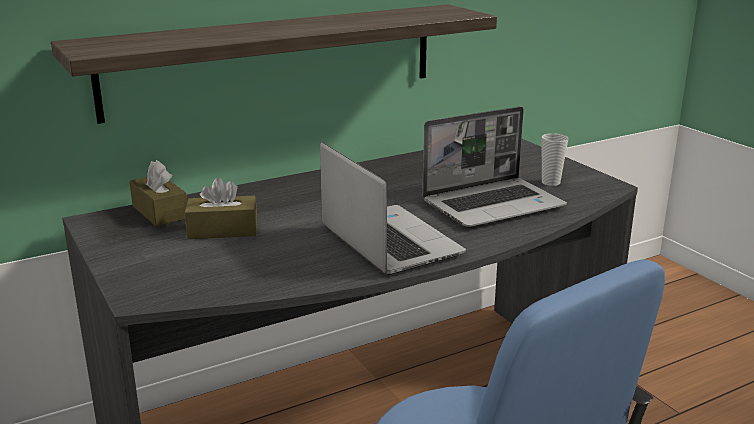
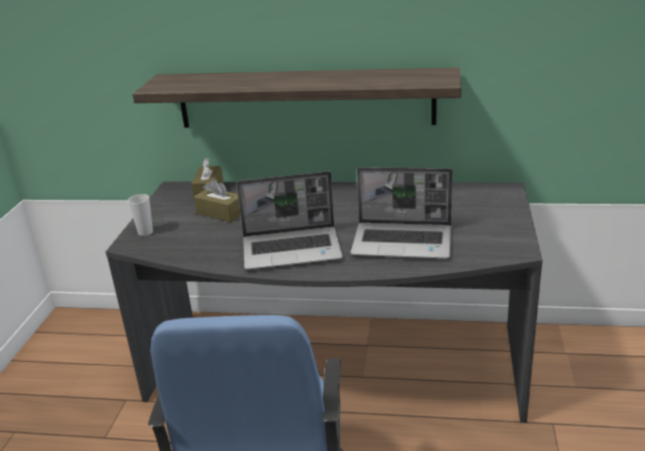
camera: 40 degrees right, 5 degrees up
(387, 241) = (293, 249): laptop -> laptop turned 75 degrees clockwise
(550, 182) = (476, 236): cup -> cup (145, 232)

